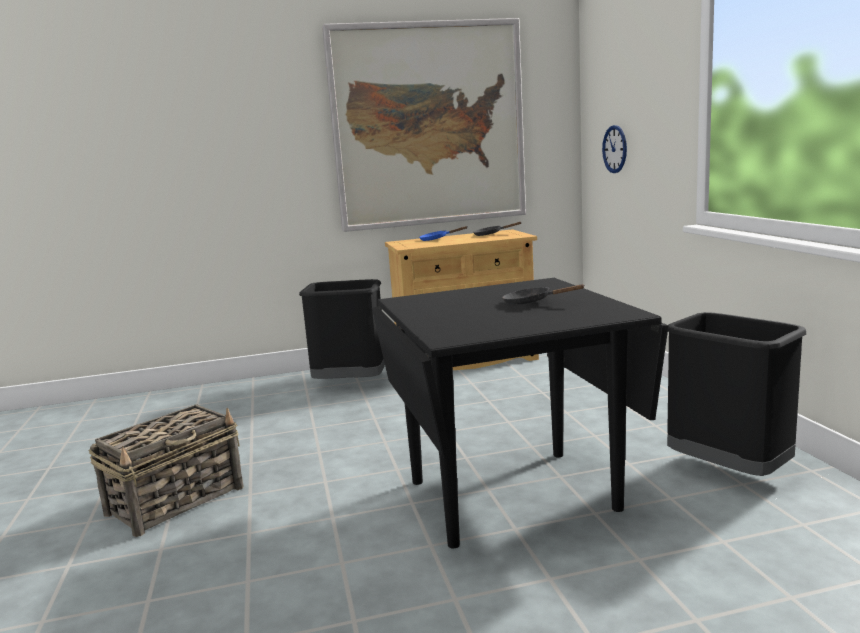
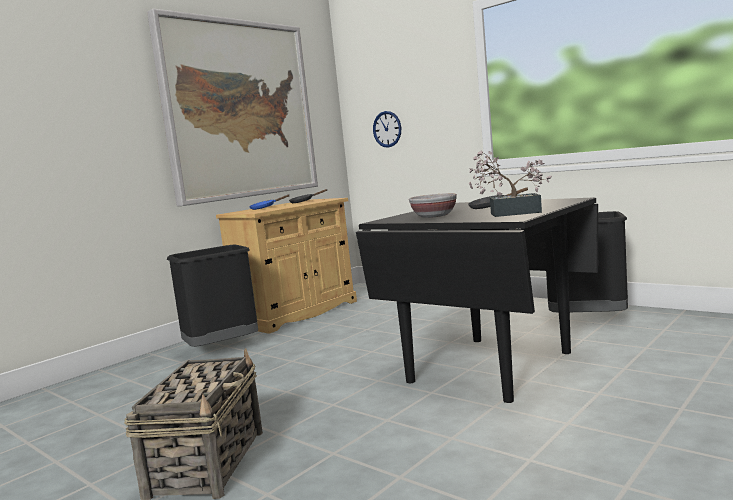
camera: 35 degrees left, 5 degrees down
(441, 307) = (434, 216): none -> bowl
(483, 326) = (509, 213): none -> potted plant

